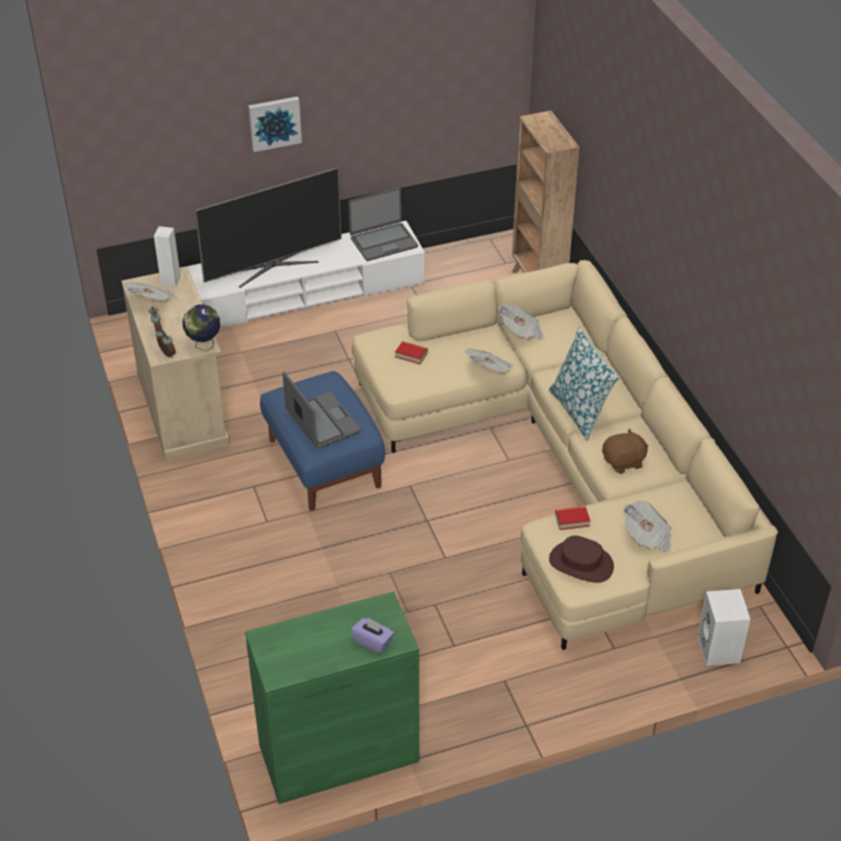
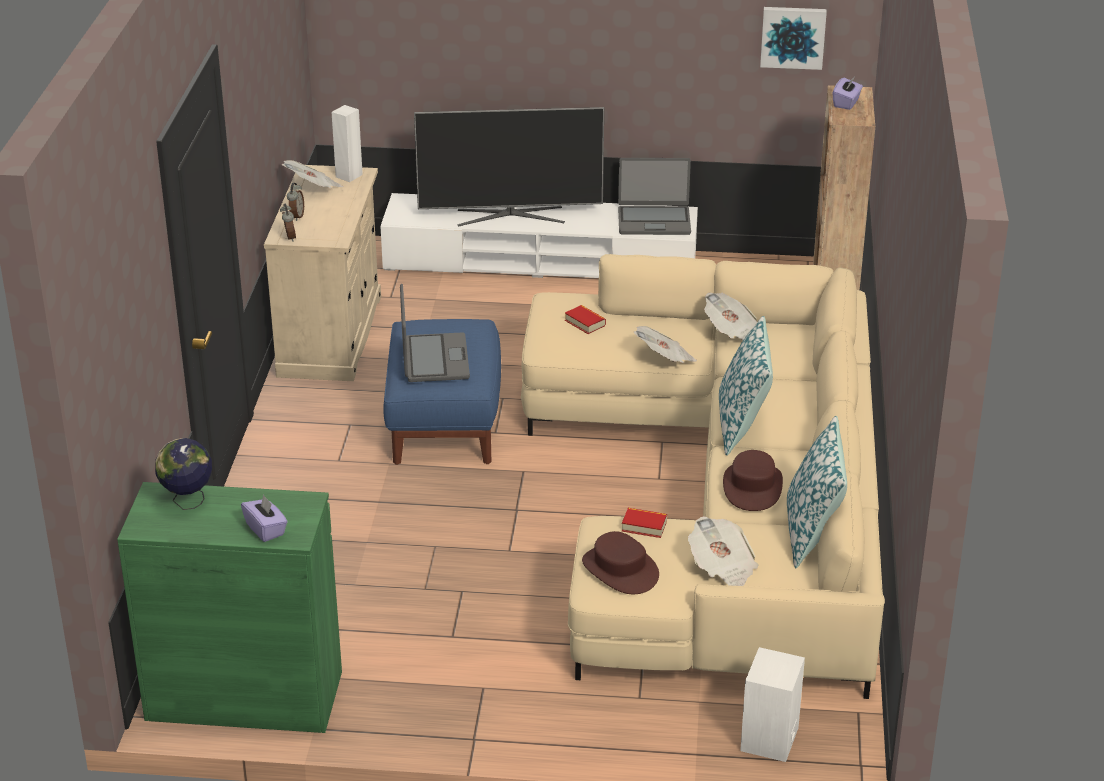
camera: 25 degrees right, 10 degrees down
(204, 345) = (334, 239): globe -> globe (187, 502)
(274, 122) = (538, 36): picture -> picture (793, 36)
(544, 130) = (846, 103): none -> purple tissue box
(623, 462) = (752, 487): brown plush toy -> brown hat
(686, 487) = (812, 533): none -> pillow

